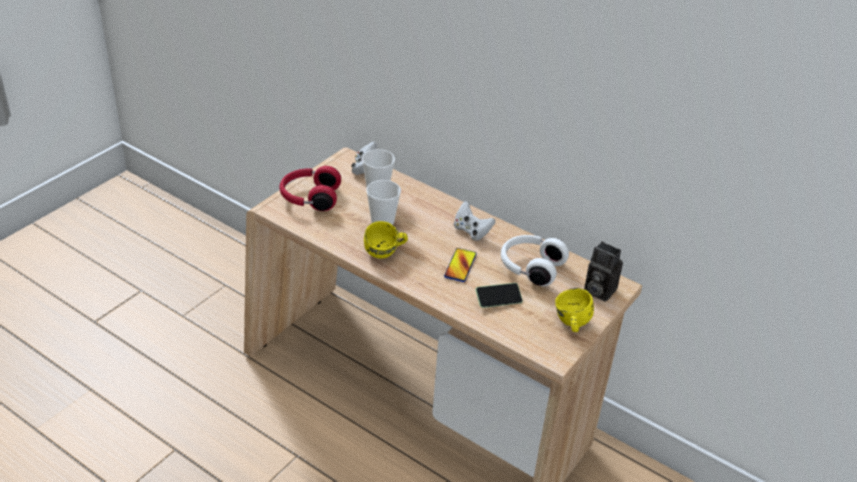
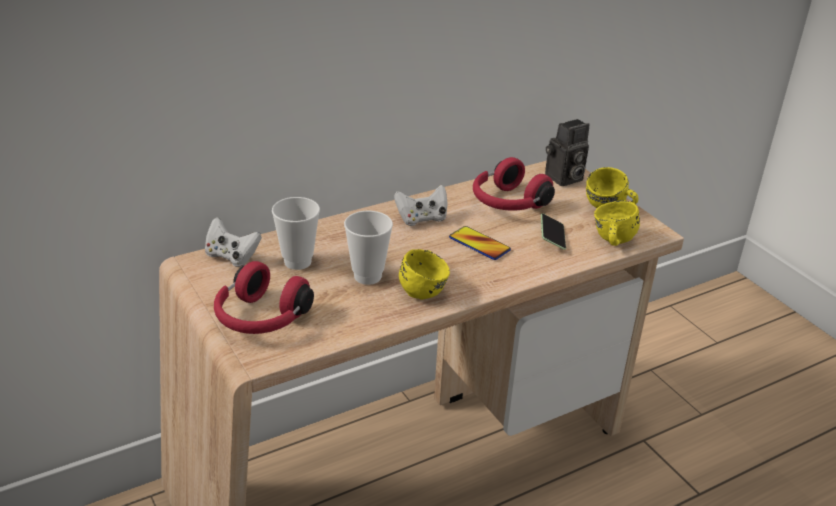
camera: 65 degrees left, 5 degrees down
(520, 333) = (611, 241): none -> yellow mug
(530, 267) = (507, 203): white headphones -> red headphones

